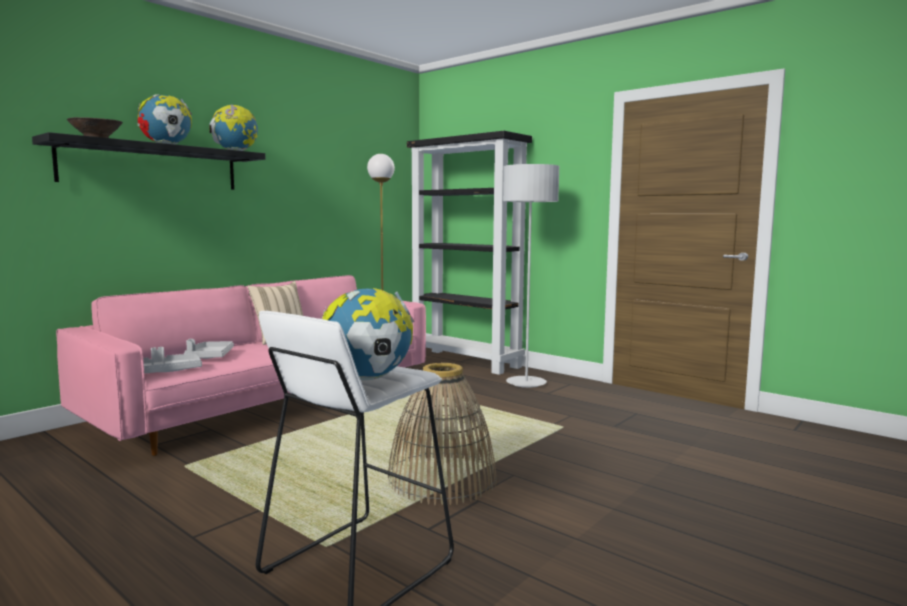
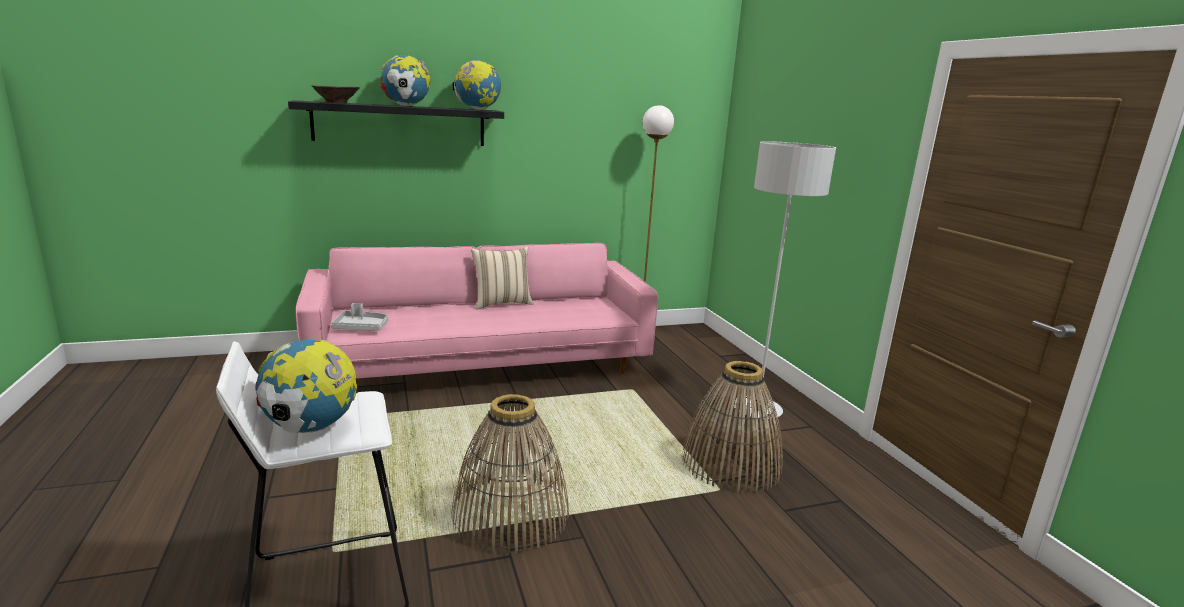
camera: 30 degrees right, 10 degrees up
(210, 357) = (413, 316): grey tray -> none
(466, 361) = (727, 358): black bookcase -> none
(550, 413) = (730, 464): none -> basket

